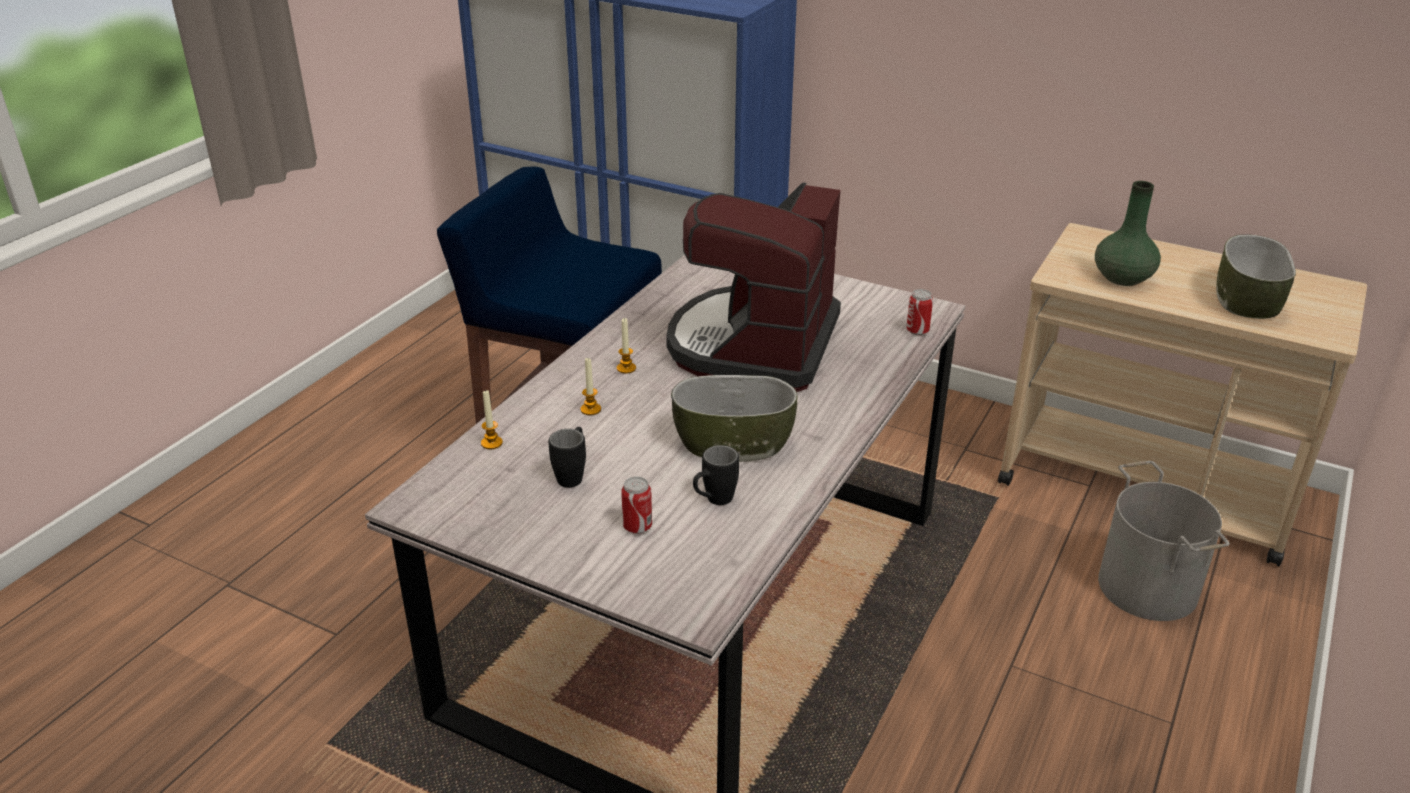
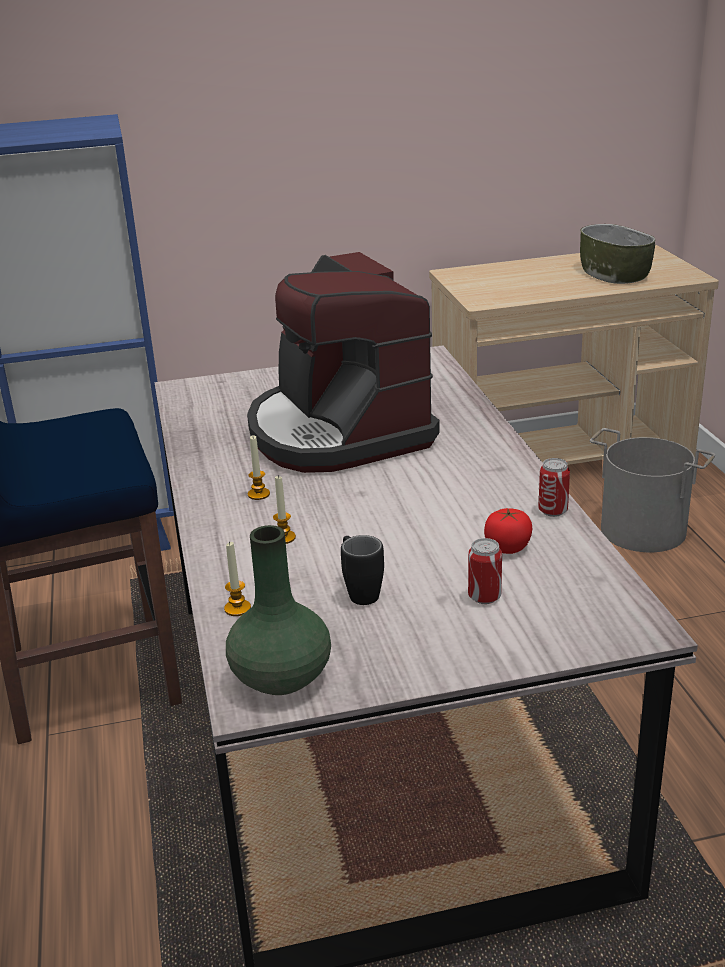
camera: 40 degrees left, 5 degrees down
(713, 501) = (507, 547): black mug -> tomato
(733, 442) = (446, 501): bowl -> none
(917, 331) = (441, 373): can -> can (553, 511)
(1122, 278) = (522, 289): green vase -> green vase (280, 678)

